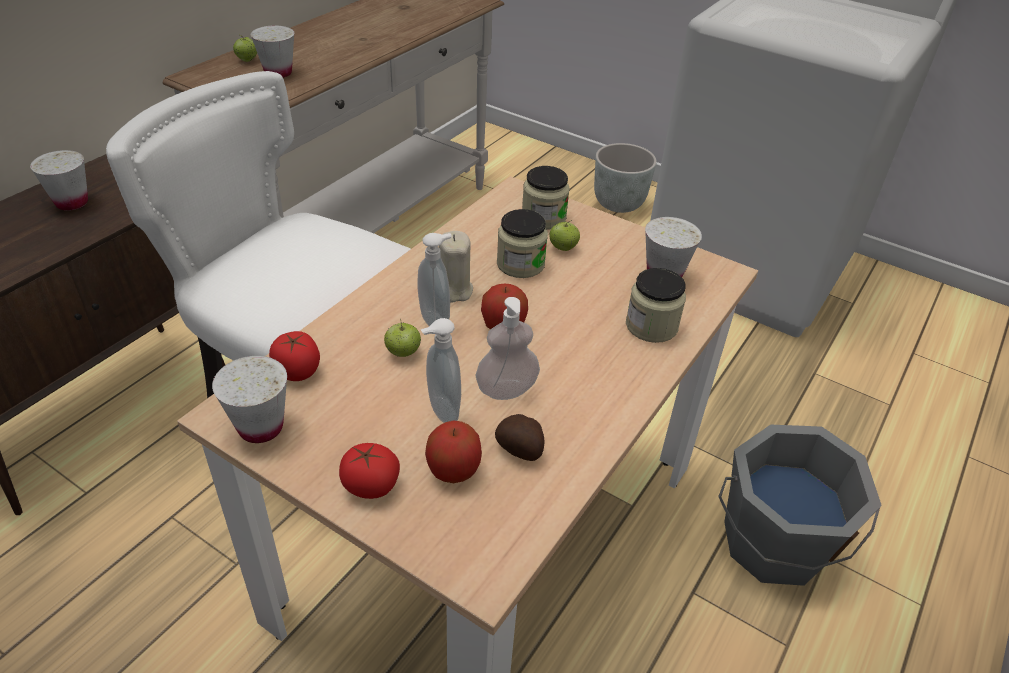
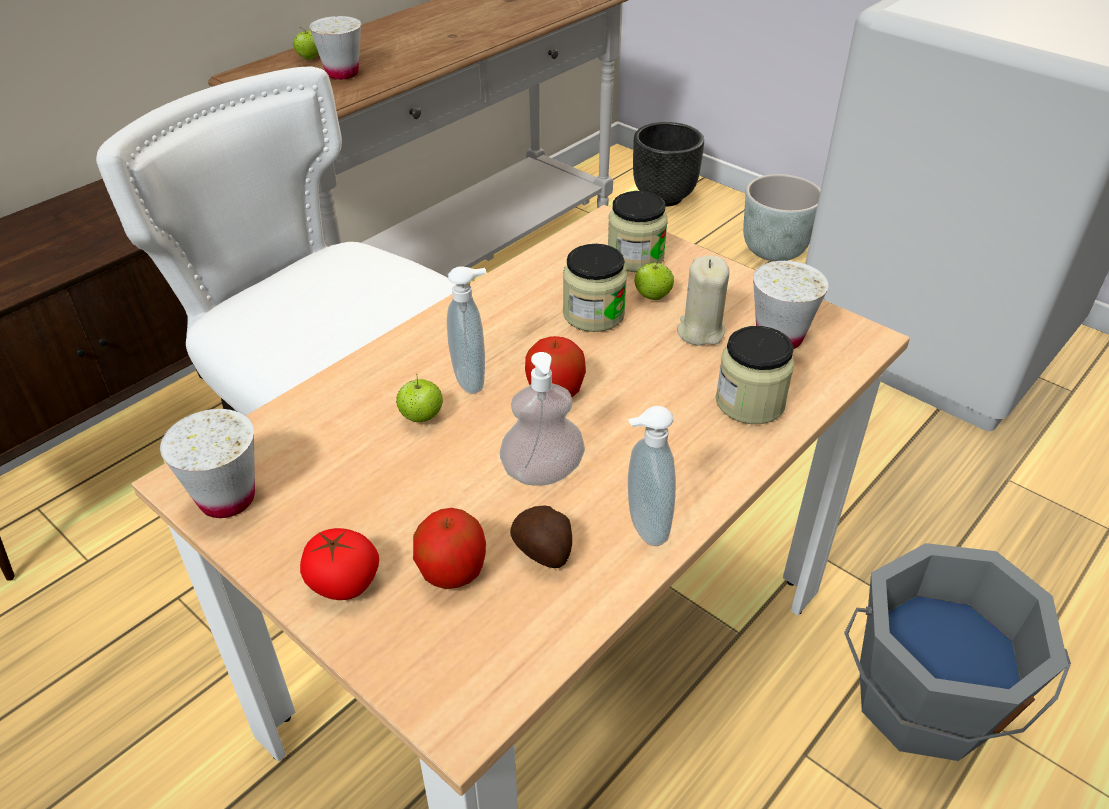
camera: 10 degrees right, 0 degrees up
(72, 203) = (86, 219): white cup -> none
(297, 371) = (287, 432): tomato -> none
(440, 411) = (452, 494): soap dispenser -> soap dispenser (643, 527)
(453, 290) = (501, 343): beige candle -> beige candle (700, 331)
(526, 163) = (664, 197): none -> black planter

